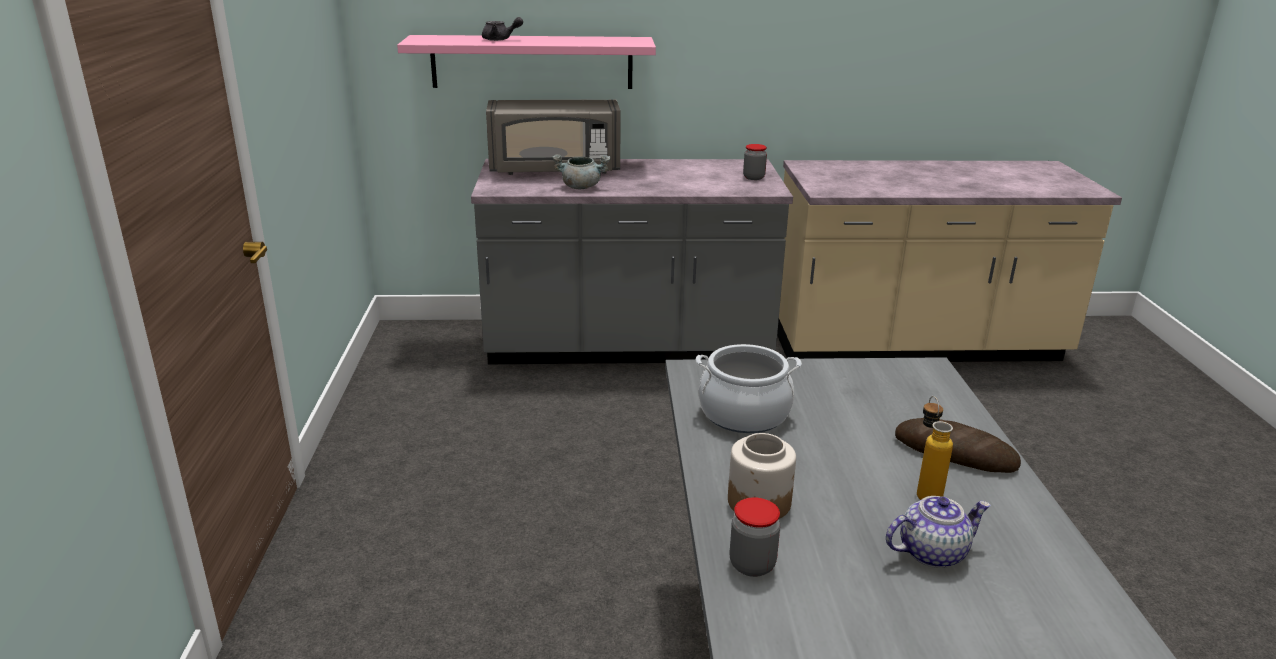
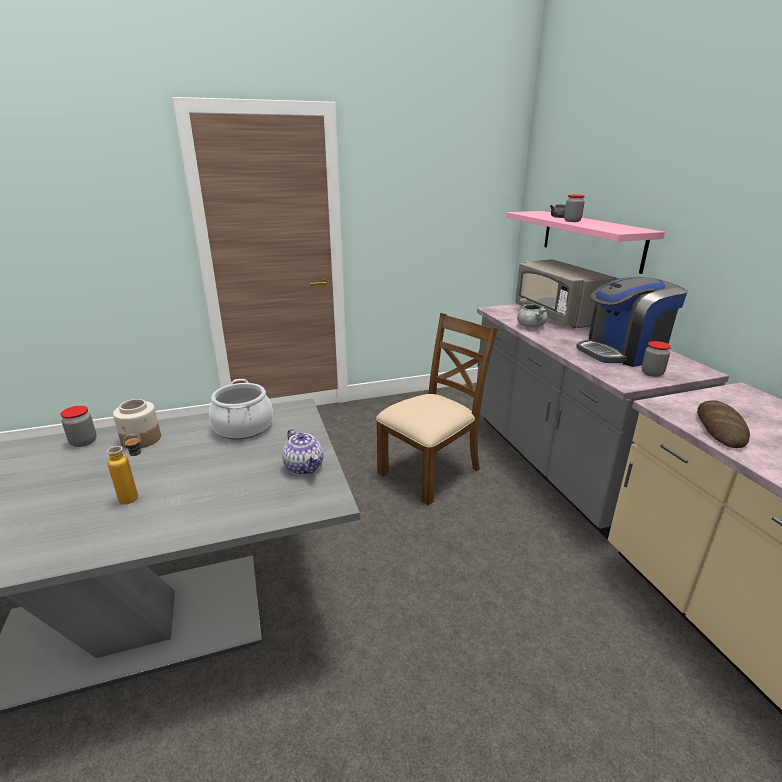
camera: 75 degrees right, 0 degrees up
(539, 41) = (572, 221): none -> jar
(593, 434) = (431, 471): none -> brown chair
(696, 174) = (622, 353): none -> coffee machine
(932, 552) = (67, 500): teapot -> teapot (304, 467)
(955, 452) = (187, 512): bread -> bread (720, 428)

